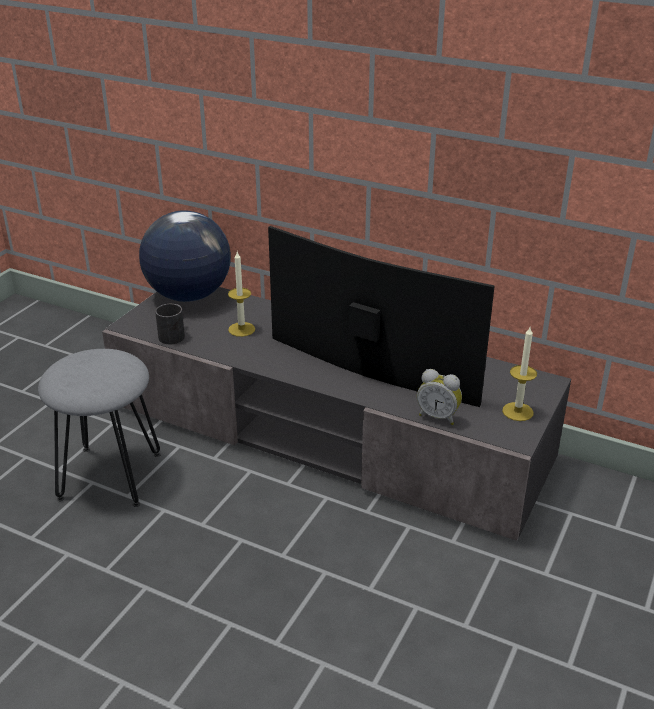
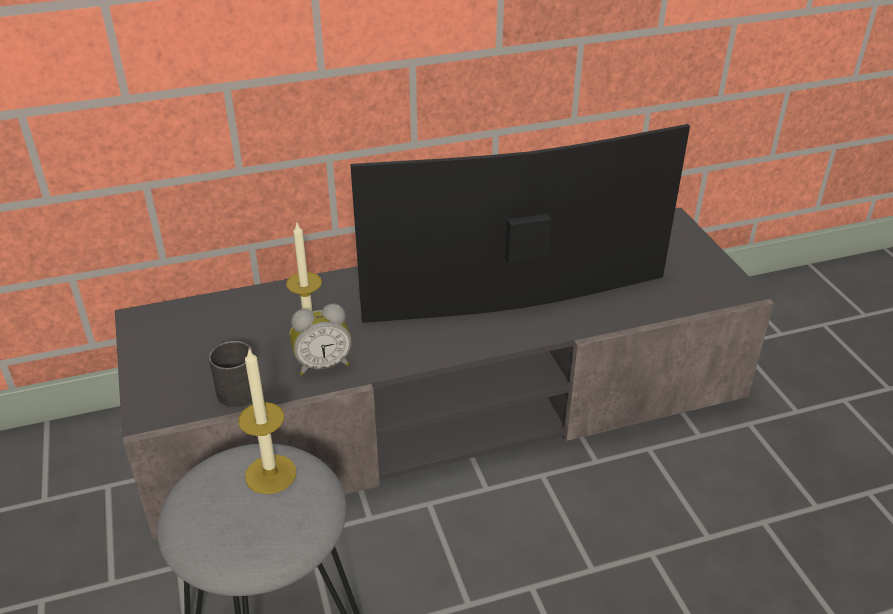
camera: 45 degrees left, 5 degrees up
(188, 295) = (172, 327): globe -> none
(438, 416) = (649, 308): alarm clock -> alarm clock (323, 364)
(517, 411) = (696, 262): candle -> candle (270, 474)

